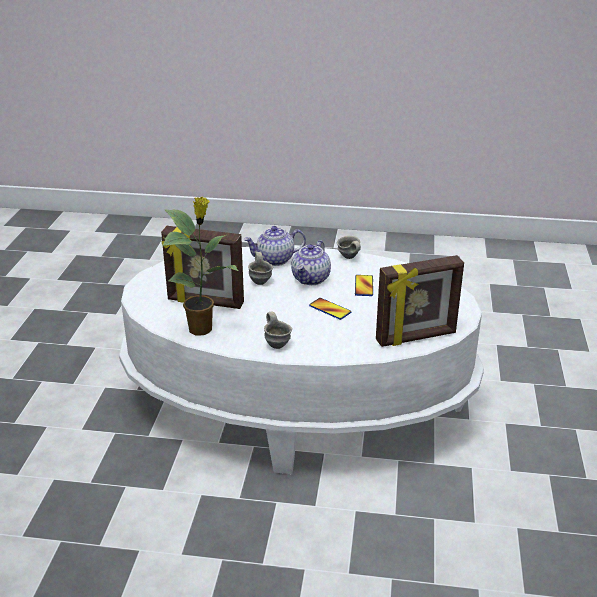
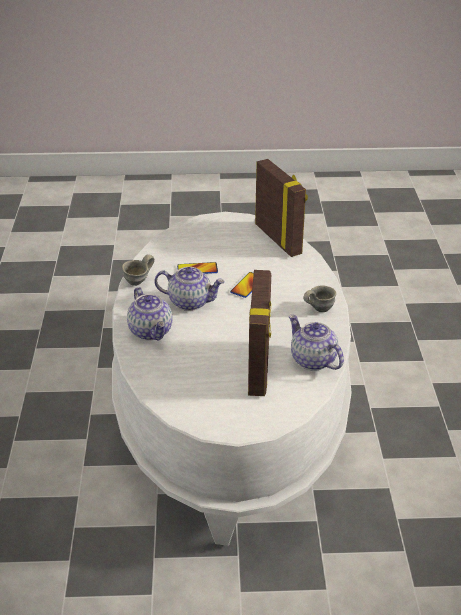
camera: 100 degrees left, 5 degrees up
(202, 329) = (312, 360): potted plant -> teapot
(261, 281) = (202, 334): grey mug -> none

